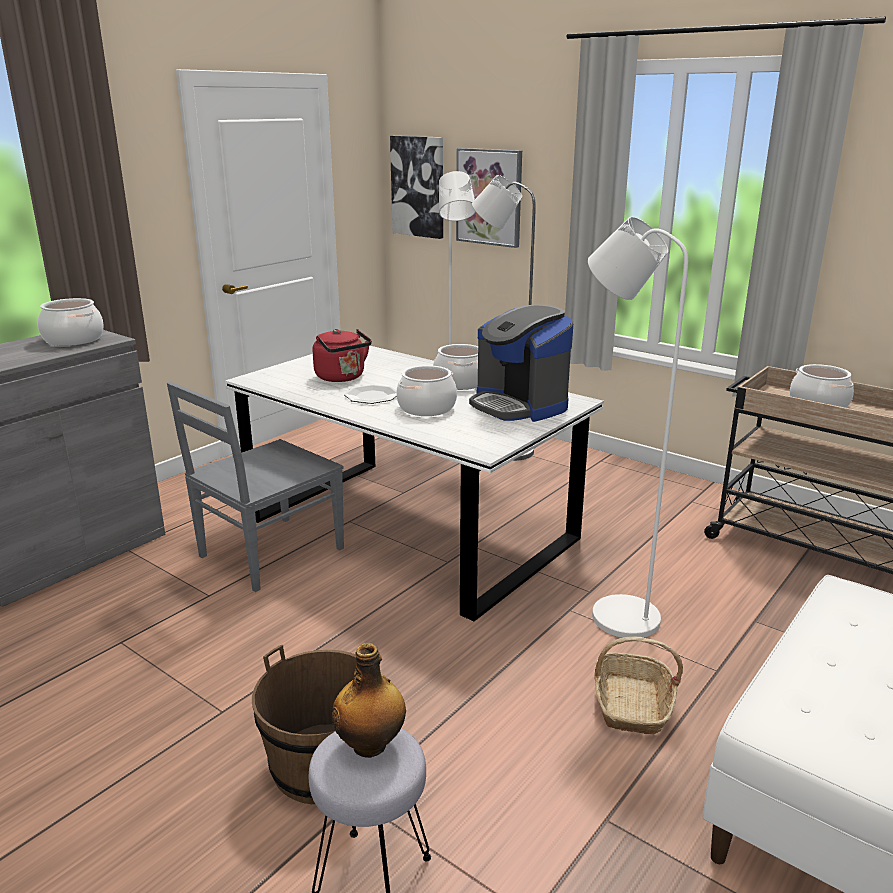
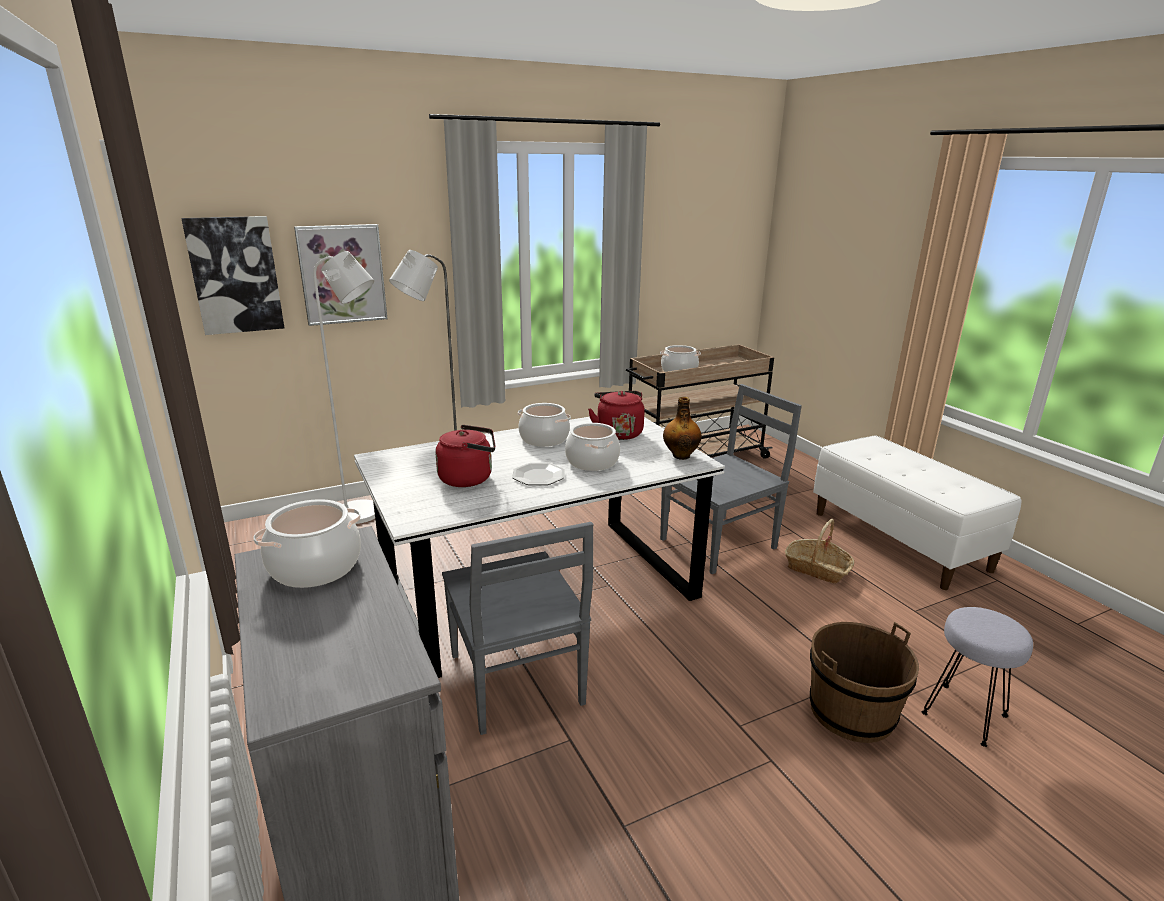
camera: 65 degrees left, 0 degrees up
(371, 745) = (978, 622): bottle -> bottle (681, 455)
(519, 405) = (618, 433): coffee machine -> red kettle
(612, 614) = (720, 543): white floor lamp -> grey chair

